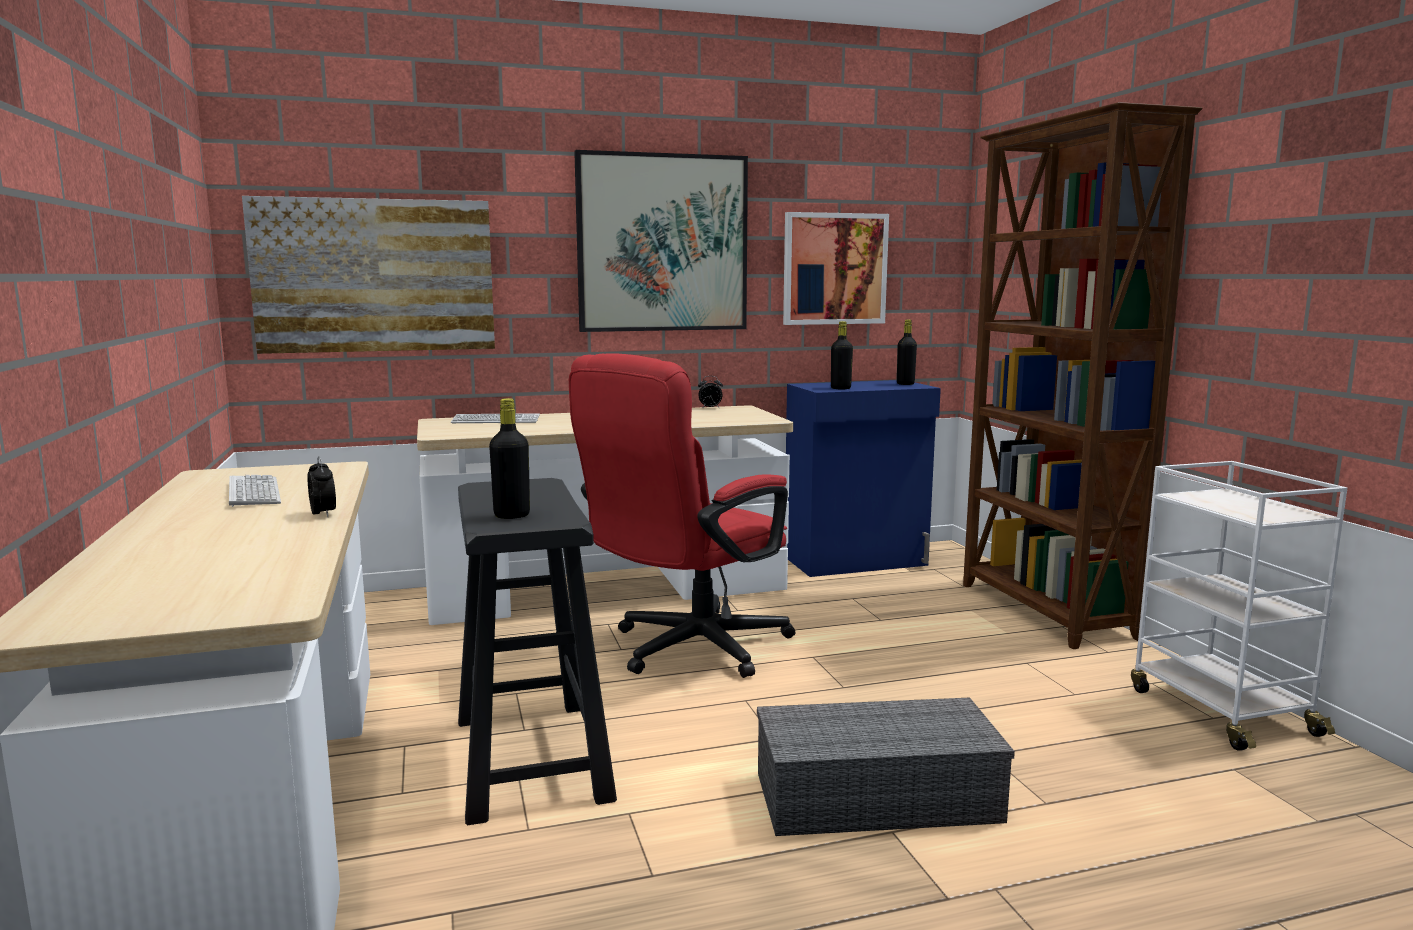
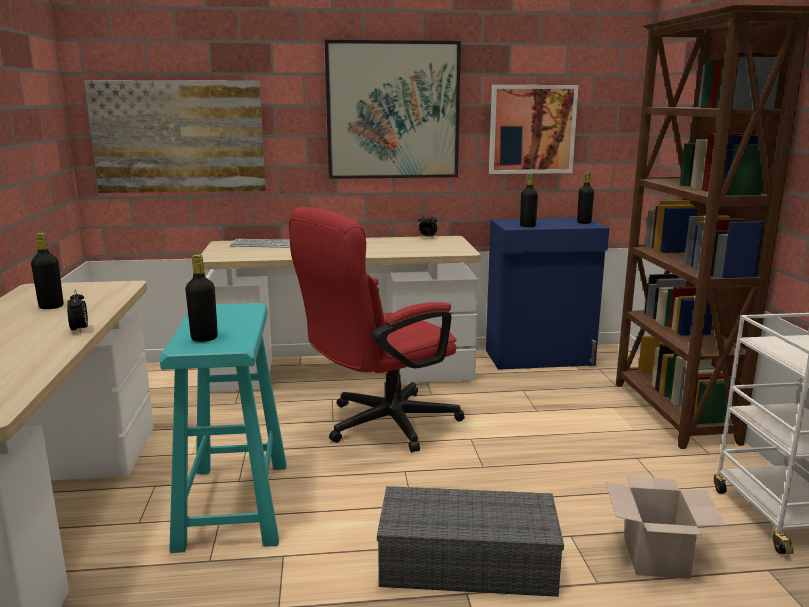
camera: 10 degrees right, 5 degrees up
(254, 492) = (51, 307): keyboard -> black bottle
(531, 759) = (233, 505): black stool -> turquoise stool
(1103, 769) = (657, 558): none -> cardboard box

